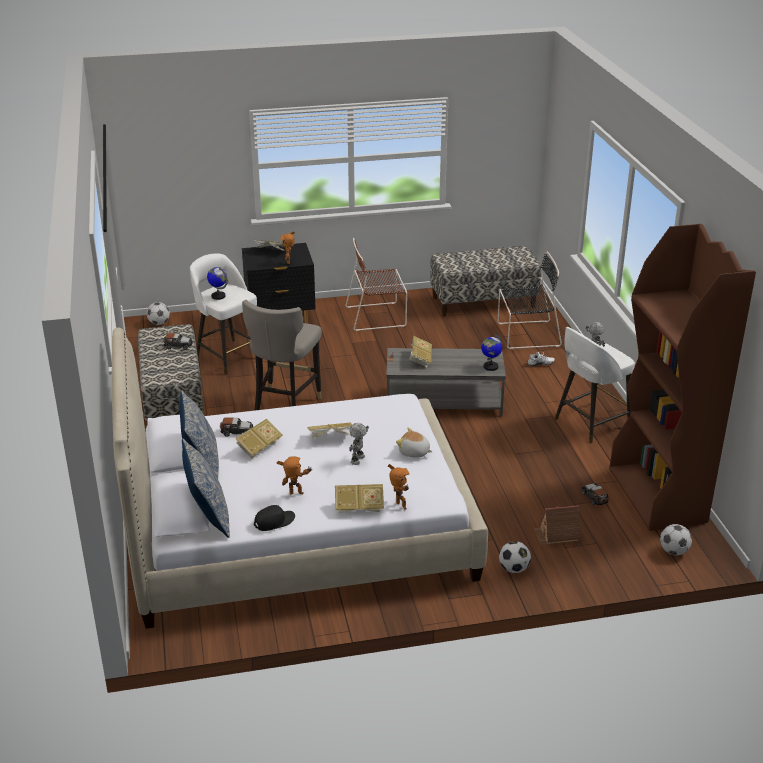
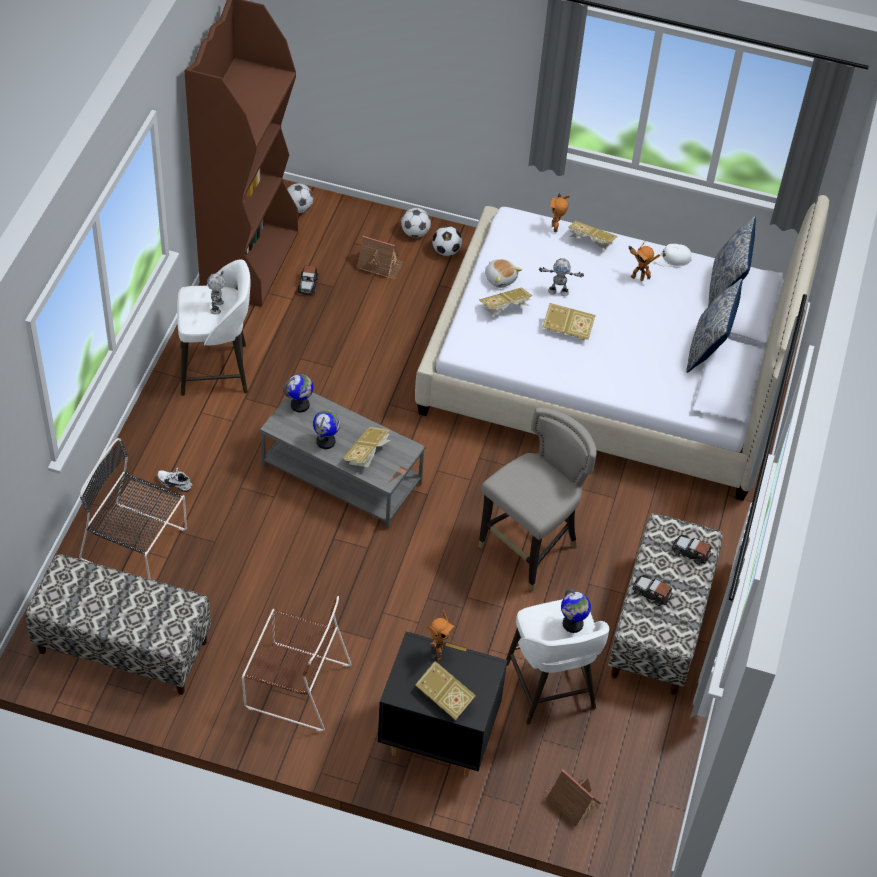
camera: 155 degrees left, 20 degrees up
(159, 323) = (616, 825): football -> football (415, 233)
(190, 323) = (570, 801): none -> toy house
(237, 432) = (655, 378): toy car -> toy car (691, 552)
(259, 447) = (643, 348): book -> book (505, 308)
(274, 521) = (671, 259): black cap -> white cap
(358, 459) = (558, 291): toy robot -> toy robot turned 45 degrees clockwise
(453, 356) = (326, 441): none -> globe

